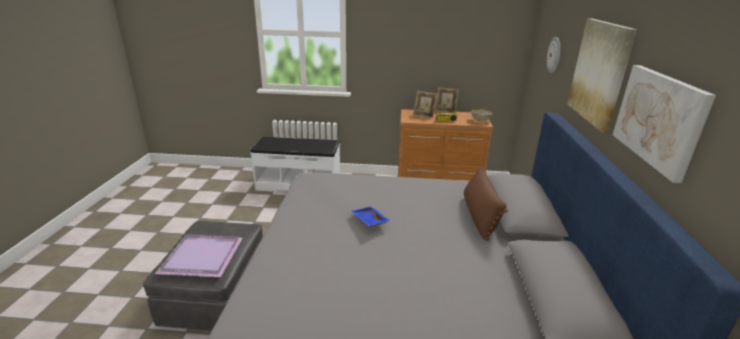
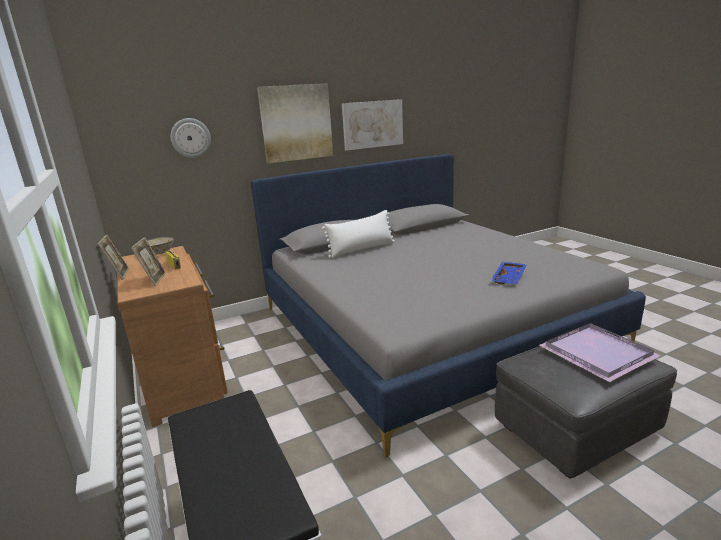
camera: 120 degrees left, 5 degrees down
(369, 221) = (436, 269): blue tray -> blue tray (509, 278)
(479, 216) = (361, 249): brown pillow -> white pillow

